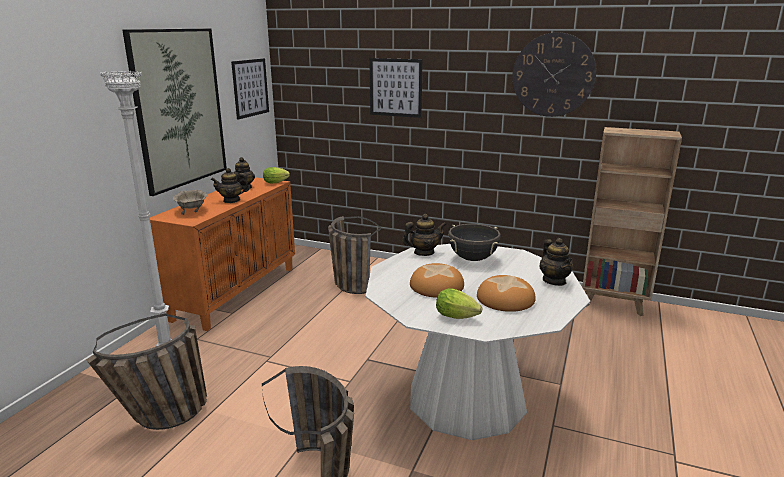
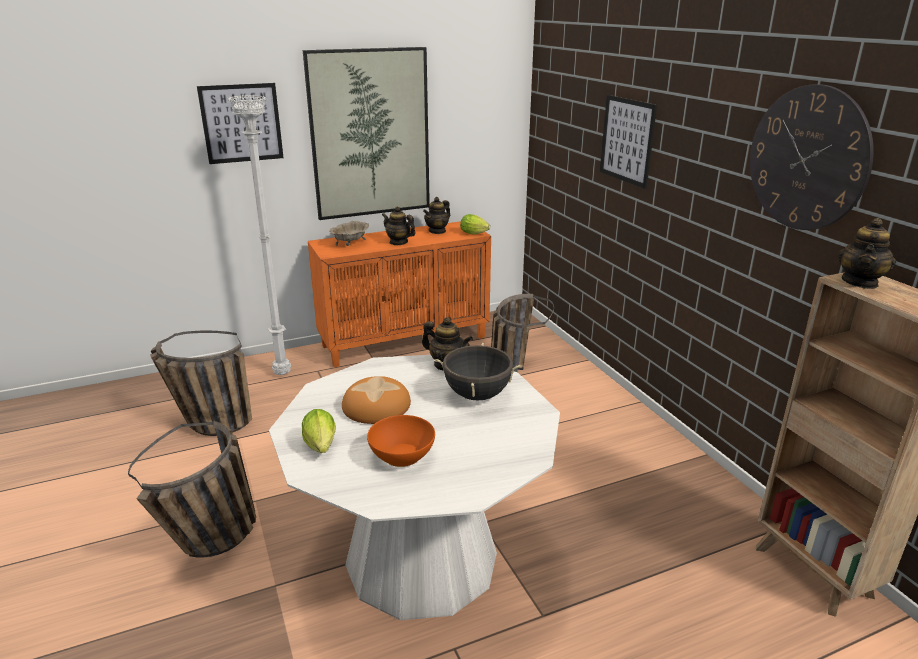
camera: 45 degrees right, 5 degrees up
(250, 88) = (487, 117): picture -> picture (241, 123)
(506, 299) = (402, 455): bread -> orange bowl
(554, 281) = (499, 466): teapot -> teapot (860, 282)

